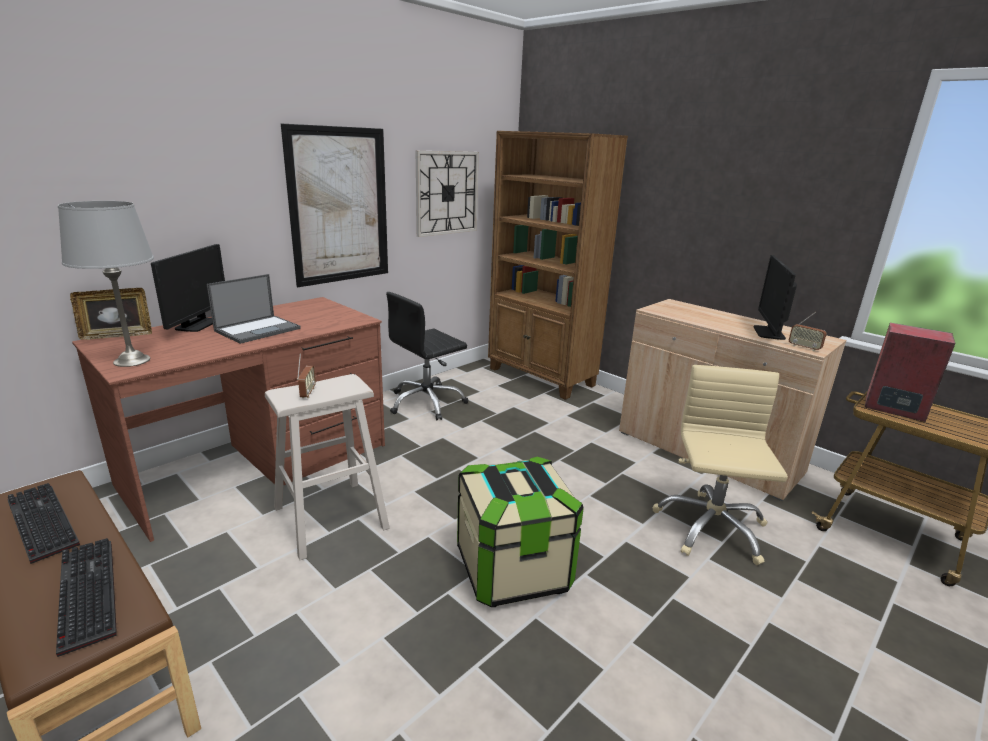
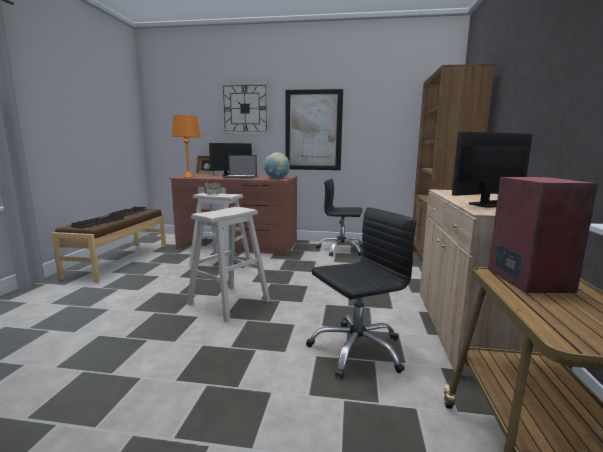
camera: 55 degrees right, 10 degrees down
(131, 361) = (188, 176): grey table lamp -> orange table lamp
(345, 319) = (276, 179): none -> globe
(447, 193) = (390, 126): wall clock -> wall clock (245, 108)
(513, 569) = (229, 302): storage box -> beige stool
(710, 527) = (356, 350): beige office chair -> black office chair
(804, 347) = (483, 211): radio -> none

